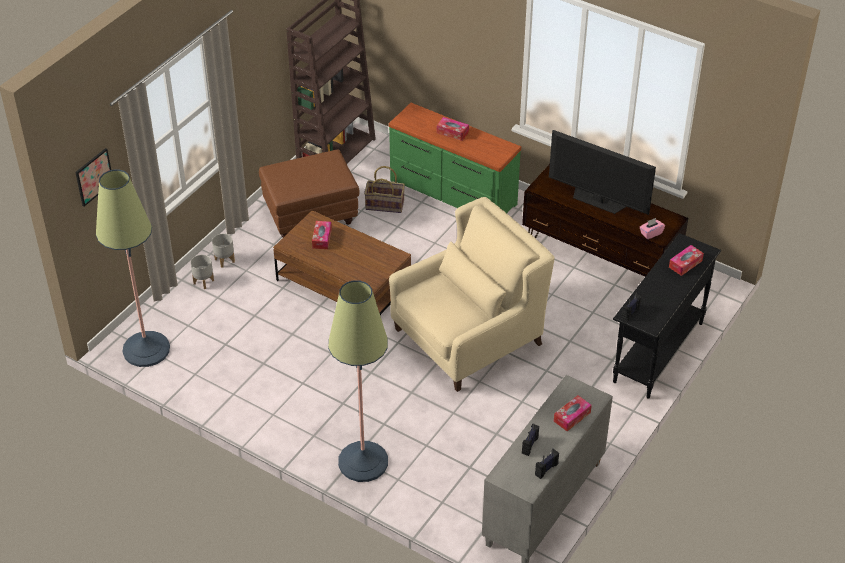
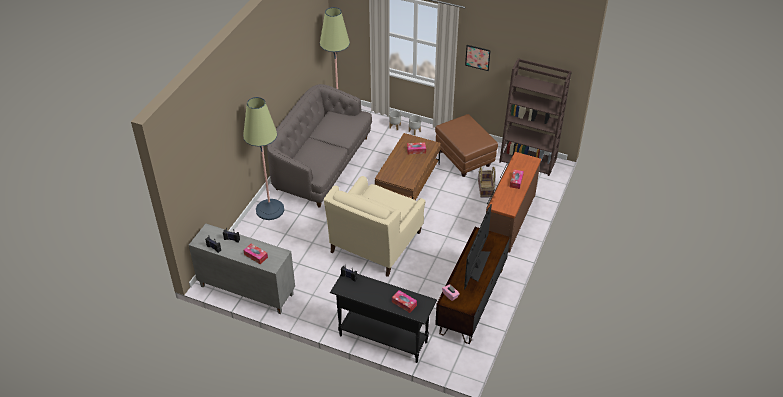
camera: 80 degrees right, 0 degrees up
(94, 177) = (354, 15): picture -> picture (477, 57)
(269, 384) = (321, 164): none -> grey sofa
(452, 193) = (509, 219): green dresser -> brown dresser
(468, 337) = (376, 242): beige armchair -> beige armchair turned 75 degrees clockwise

